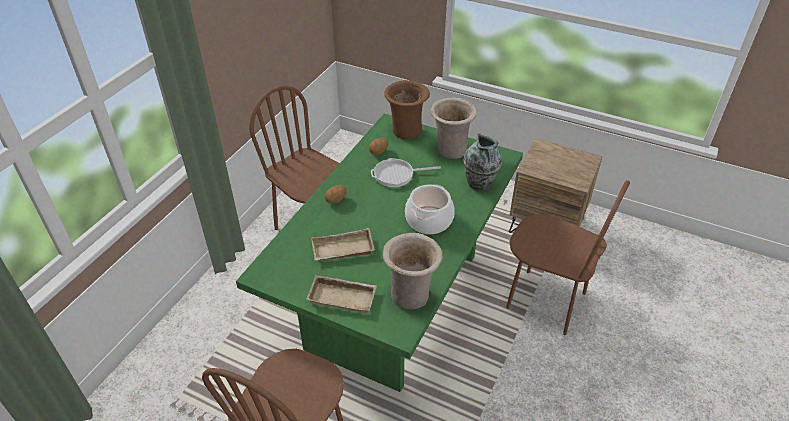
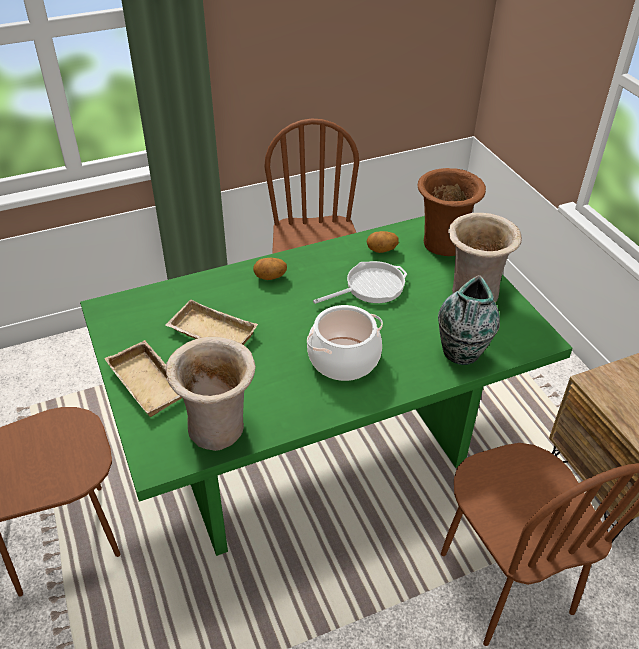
camera: 40 degrees right, 0 degrees up
(397, 175) = (370, 287): frying pan -> frying pan turned 120 degrees clockwise

